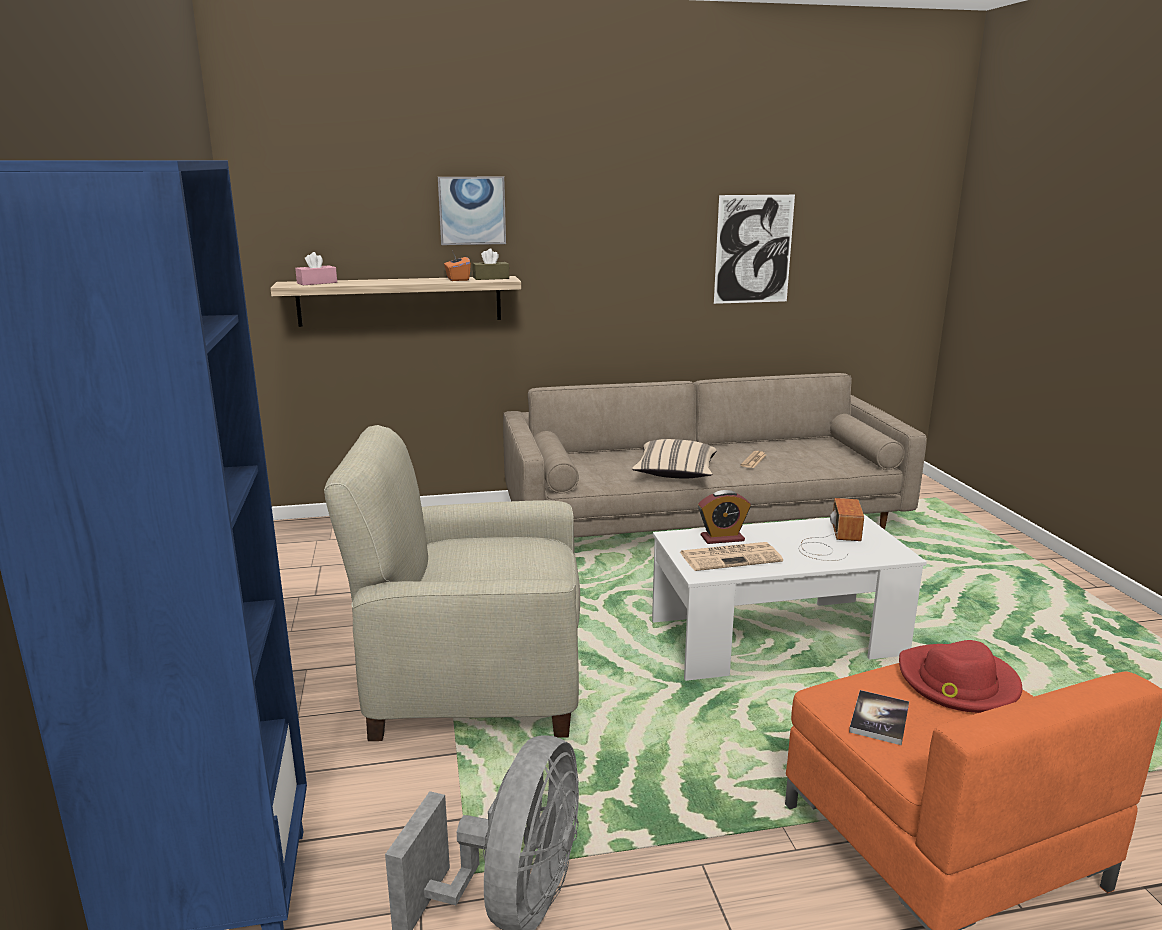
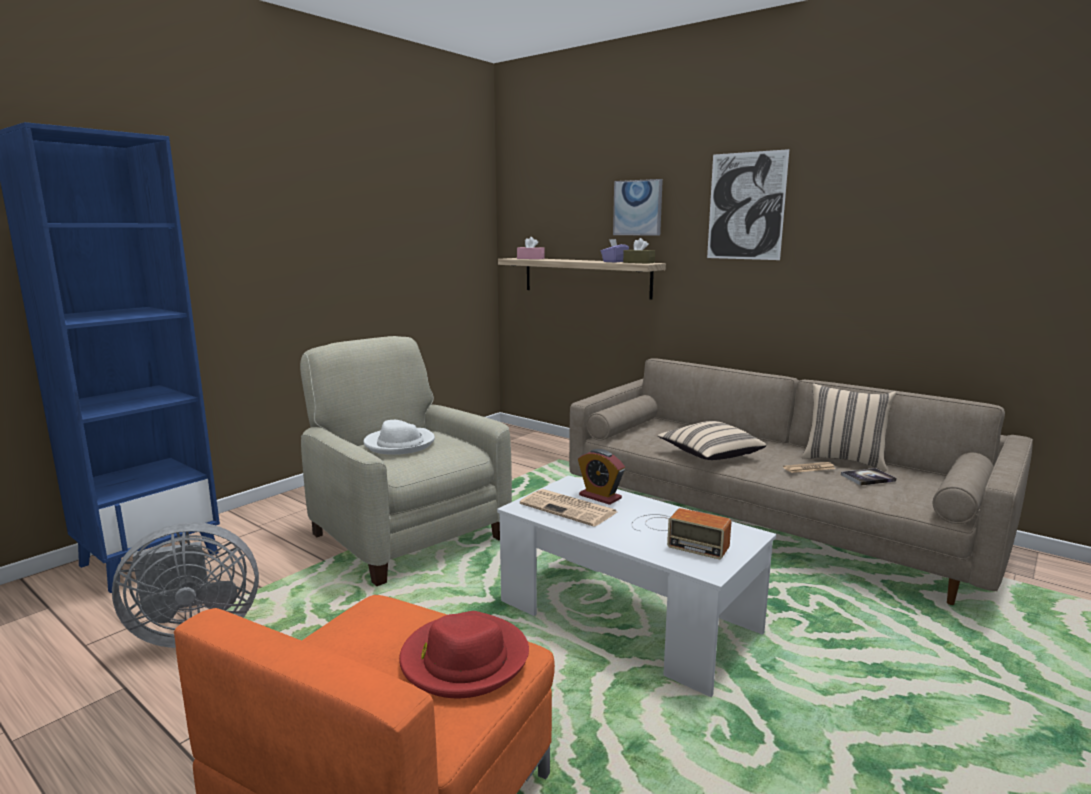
camera: 50 degrees right, 5 degrees down
(457, 279) = (614, 262): orange tissue box -> purple tissue box
(482, 565) = (399, 444): none -> white hat
(752, 446) = (844, 460): none -> beige pillow
(753, 249) = (905, 249): picture -> picture (746, 206)
(830, 541) = (676, 534): radio -> radio turned 60 degrees clockwise
(879, 719) = (354, 635): book -> book (868, 478)

